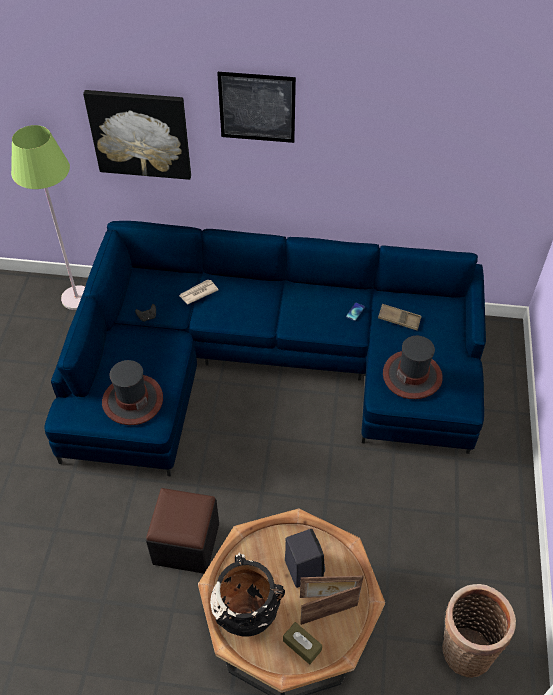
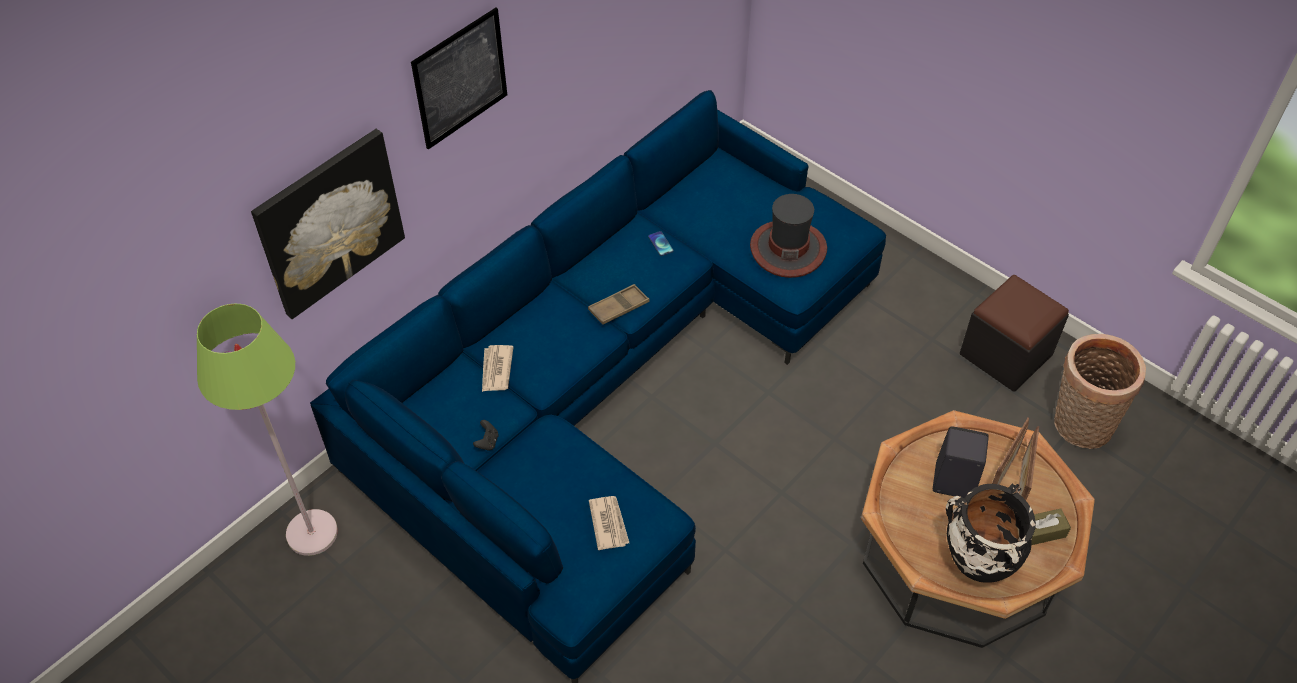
camera: 55 degrees left, 0 degrees up
(132, 400) = (608, 523): hat -> newspaper
(186, 543) = (795, 604): black ottoman -> black ottoman (1005, 354)
(399, 319) = (704, 214): brown tray -> brown tray (618, 307)

